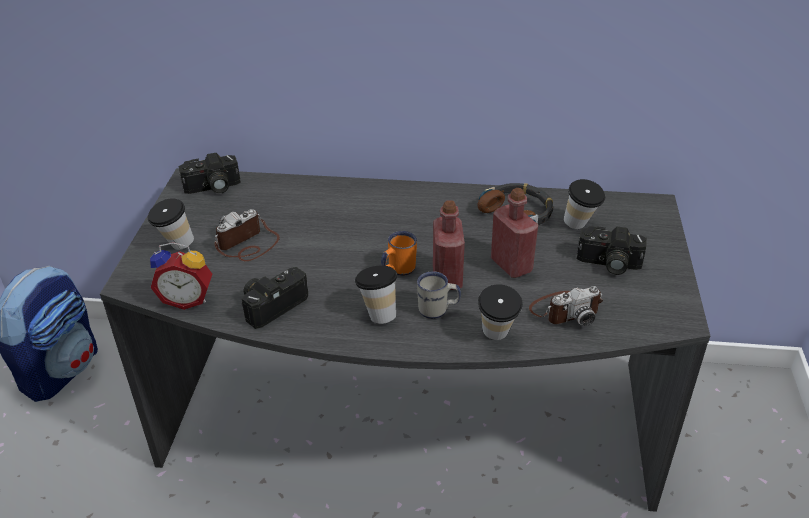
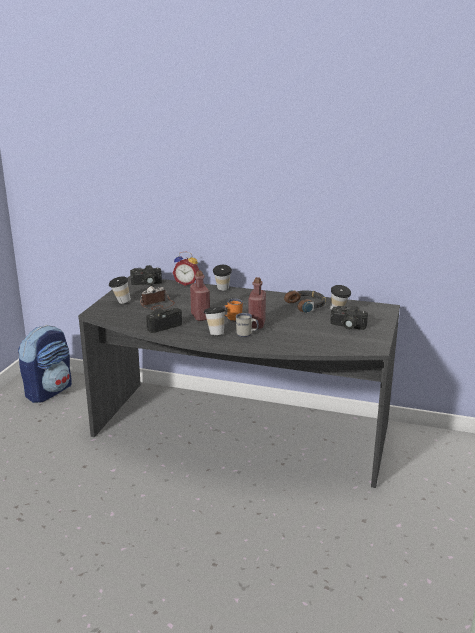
camera: 10 degrees right, 15 degrees down
(187, 299) = (120, 320): alarm clock -> alarm clock (187, 283)
(497, 337) = (273, 346): cup -> cup (222, 290)
(511, 265) = (293, 322): red bottle -> red bottle (200, 316)
(565, 310) = (314, 340): camera -> none

